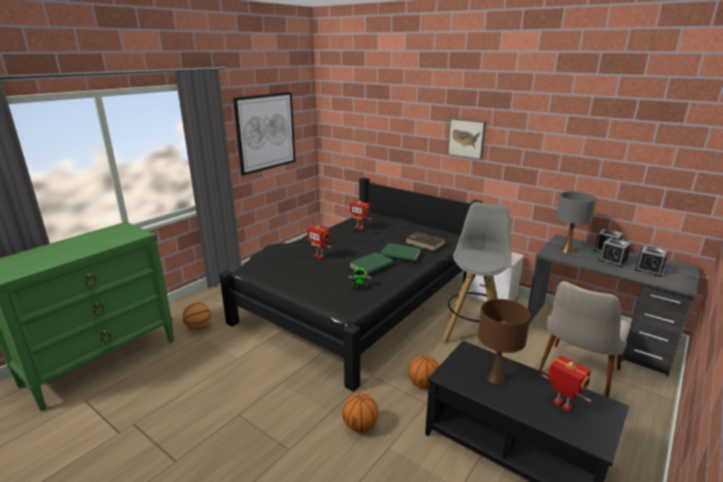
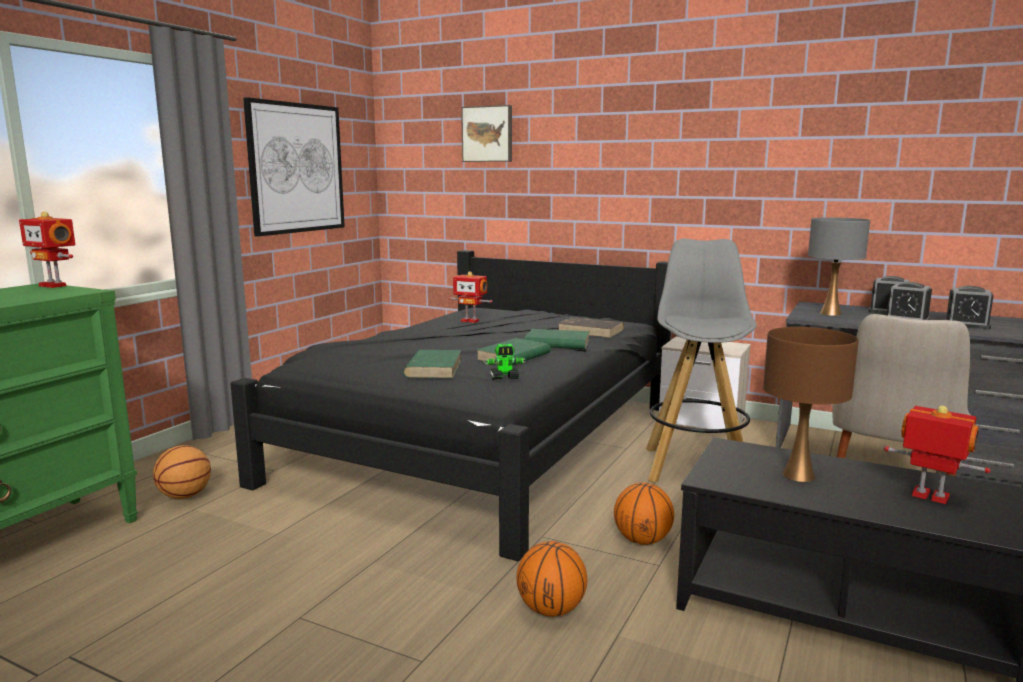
camera: 10 degrees left, 10 degrees down
(319, 256) = (415, 351): toy robot -> toy robot (54, 285)
(324, 273) = (433, 368): none -> green book
(467, 138) = (641, 162): picture -> picture (488, 134)

